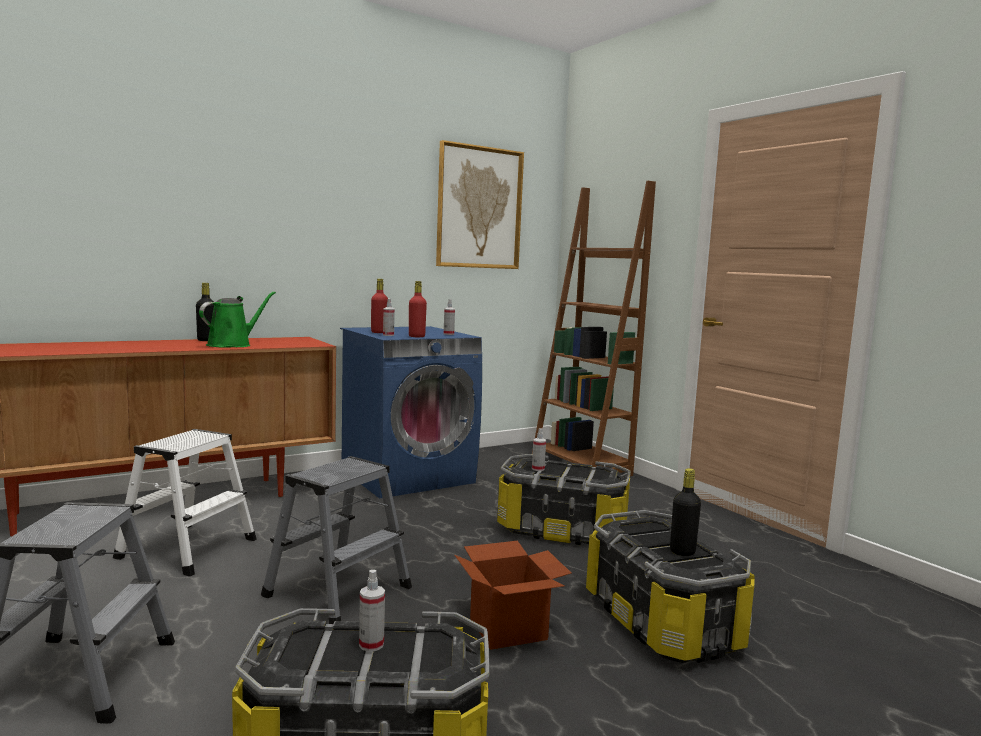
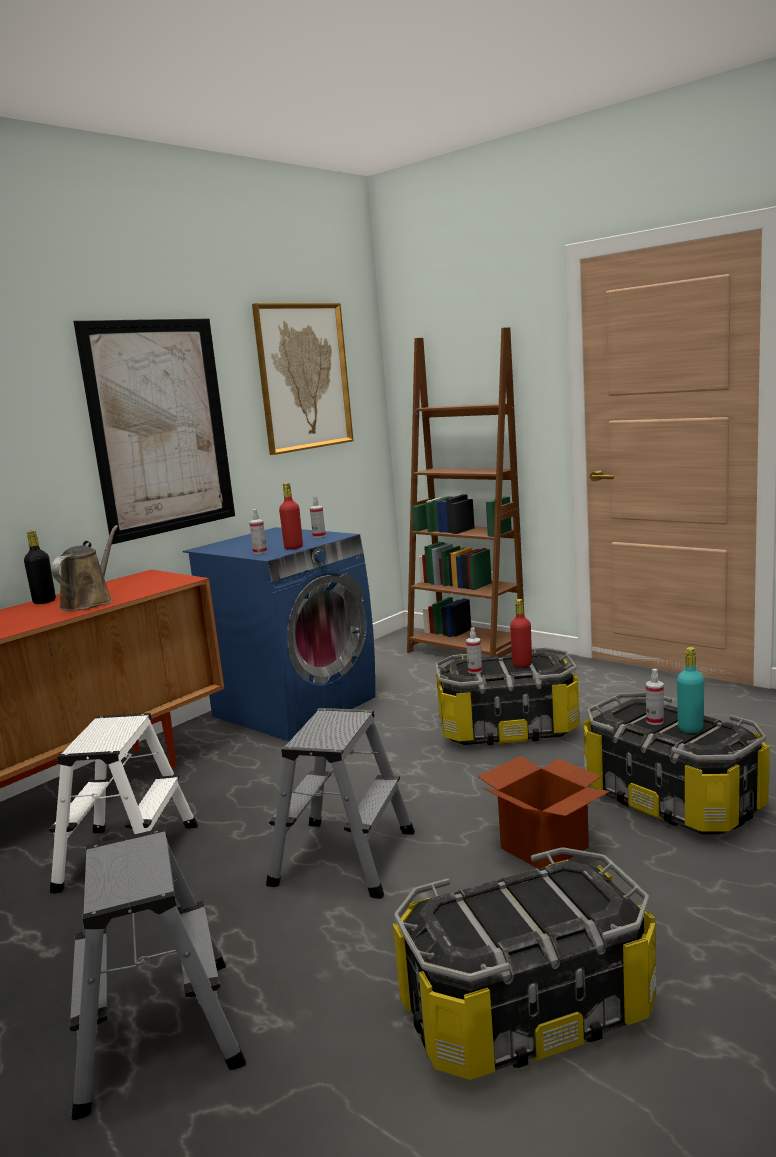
camera: 15 degrees left, 5 degrees up
(232, 345) = (89, 602): green watering can -> brown watering can
(338, 225) = (161, 427): none -> picture
(371, 644) = (516, 902): spray bottle -> spray bottle (655, 721)
(379, 332) = (241, 550): red bottle -> red bottle (522, 664)
(682, 552) = (690, 728): black bottle -> turquoise bottle

